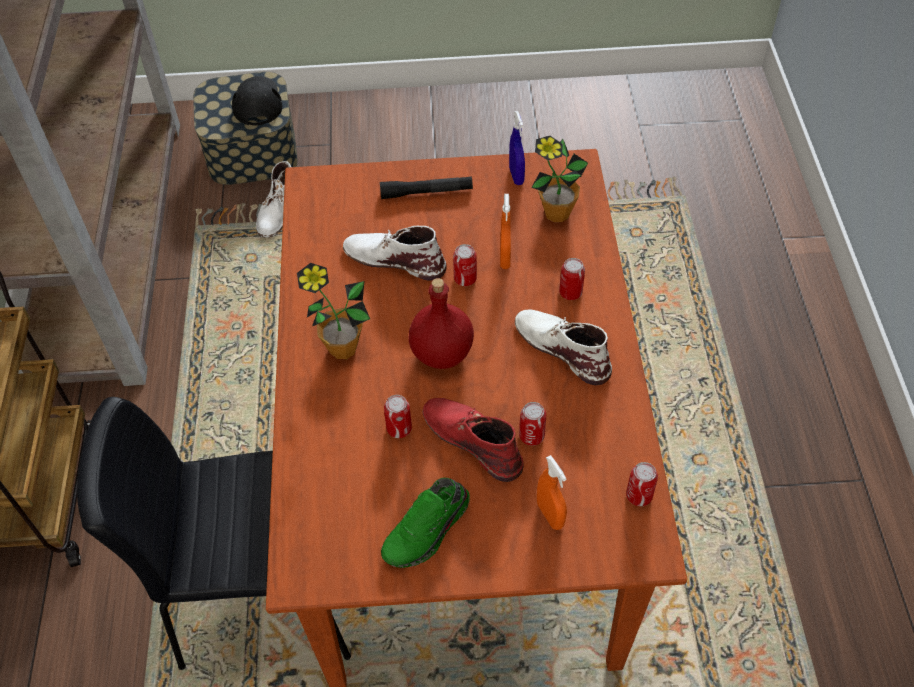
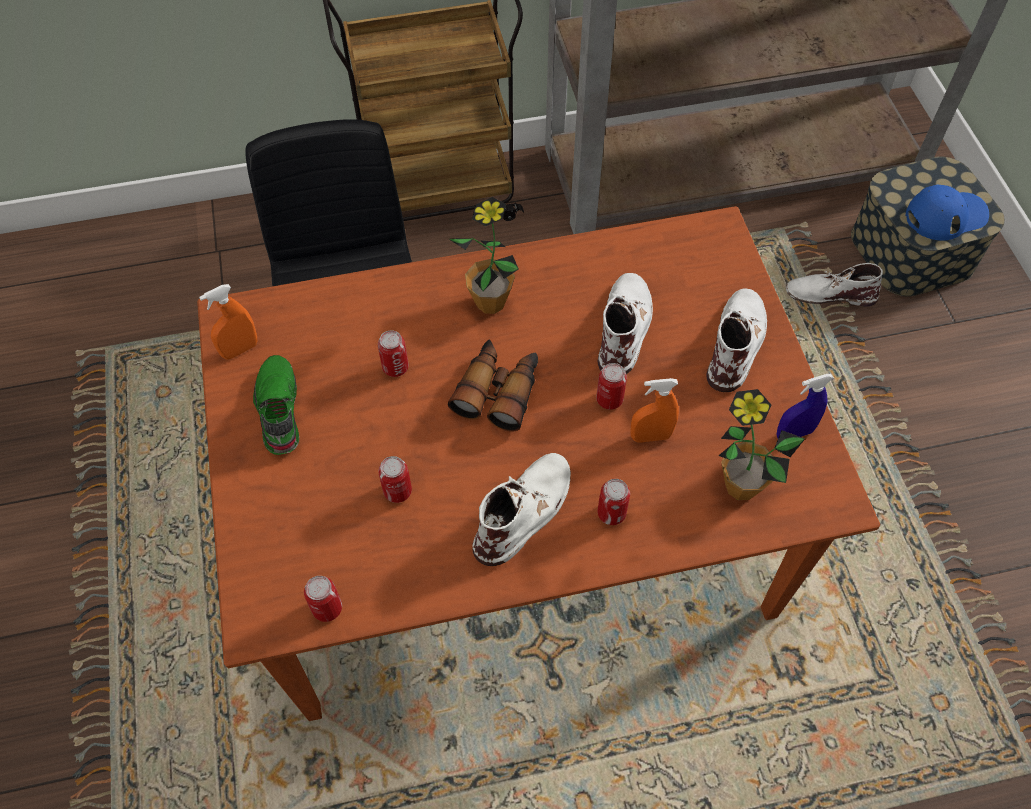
camera: 80 degrees right, 5 degrees up
(257, 102) = (945, 215): black cap -> blue cap
(426, 192) = (736, 342): black flashlight -> white boot
(428, 531) = (277, 410): green shoe -> green shoe turned 45 degrees clockwise
(441, 353) = (498, 390): red bottle -> binoculars
(472, 439) = (388, 434): red boot -> none
(550, 515) = (299, 519): orange spray bottle -> orange spray bottle (240, 350)

